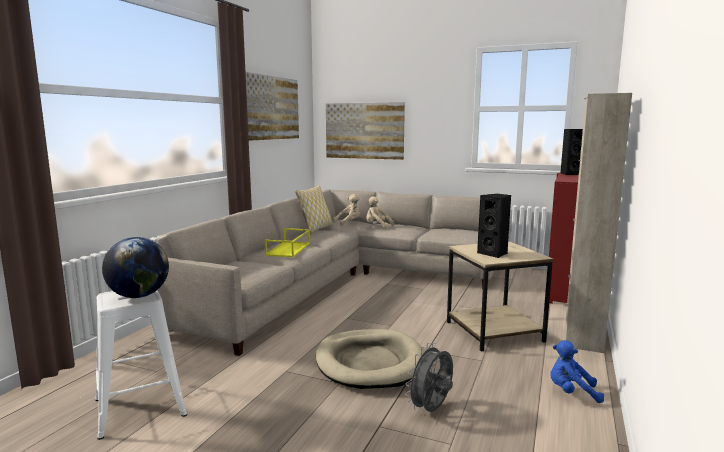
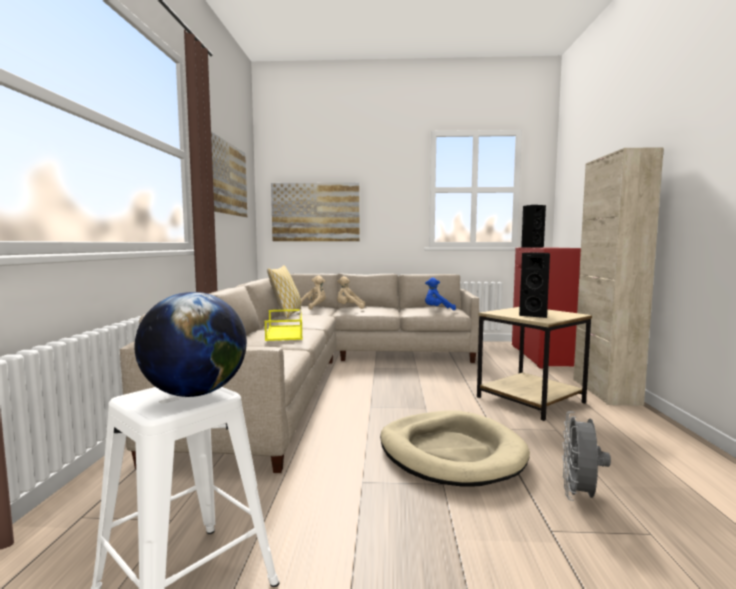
camera: 20 degrees left, 5 degrees down
(571, 392) = (672, 447): blue plush toy -> blue plush toy (437, 310)

